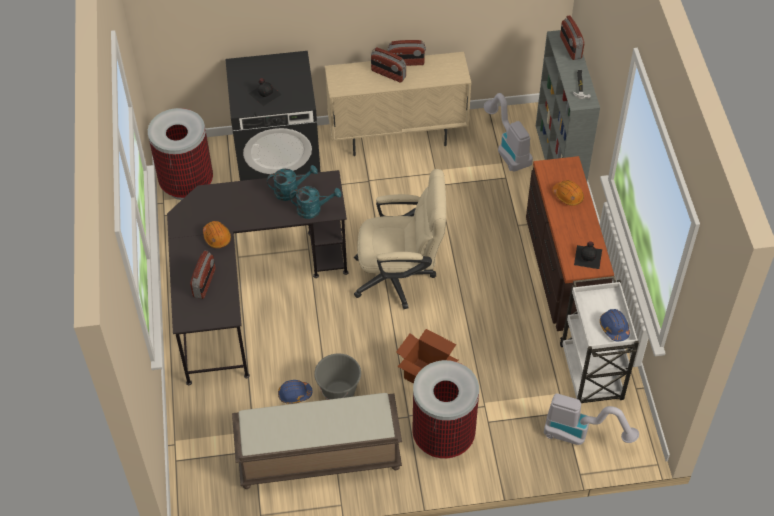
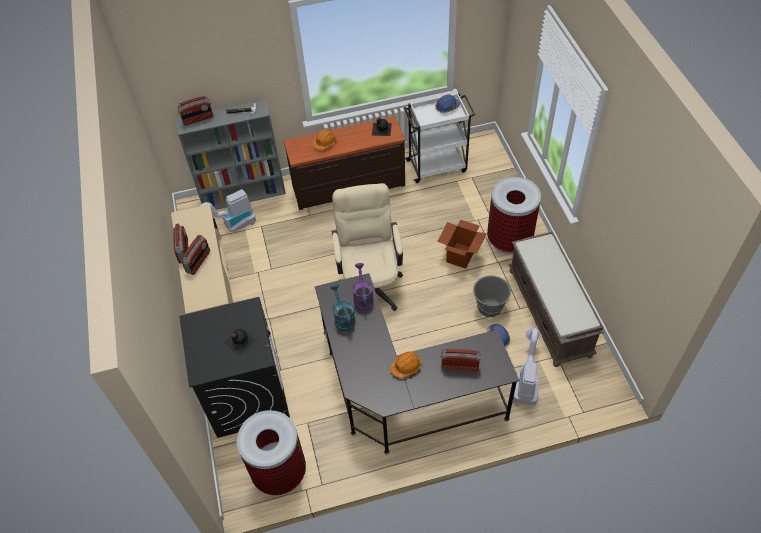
camera: 95 degrees left, 0 degrees up
(313, 209) = (362, 297): turquoise watering can -> purple watering can
(581, 435) = (487, 168): vacuum cleaner -> vacuum cleaner (526, 378)

